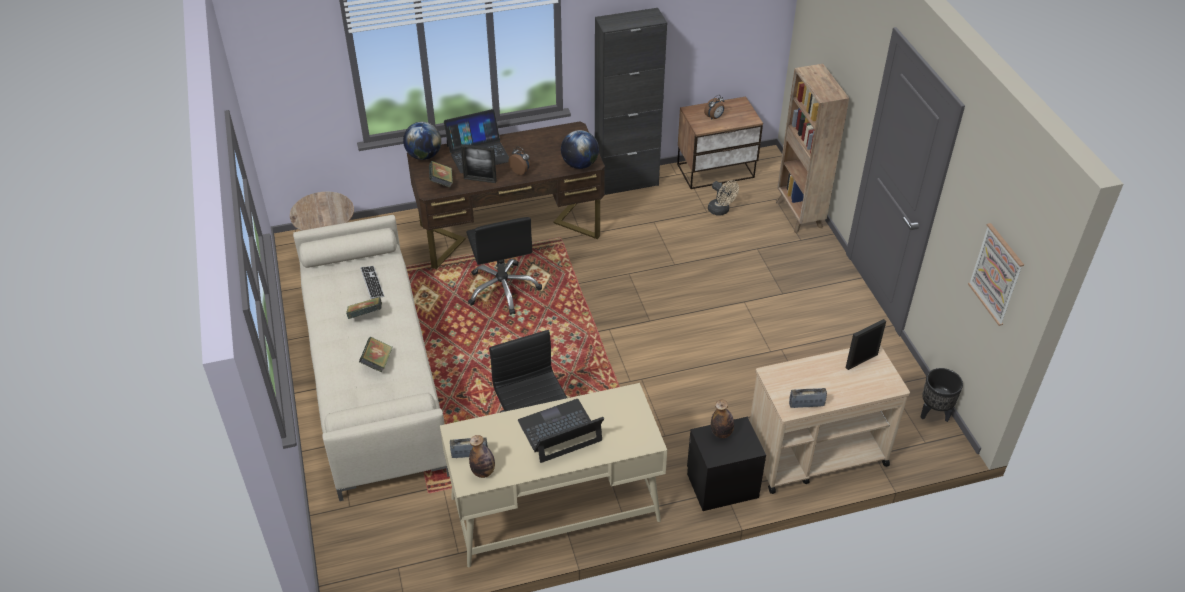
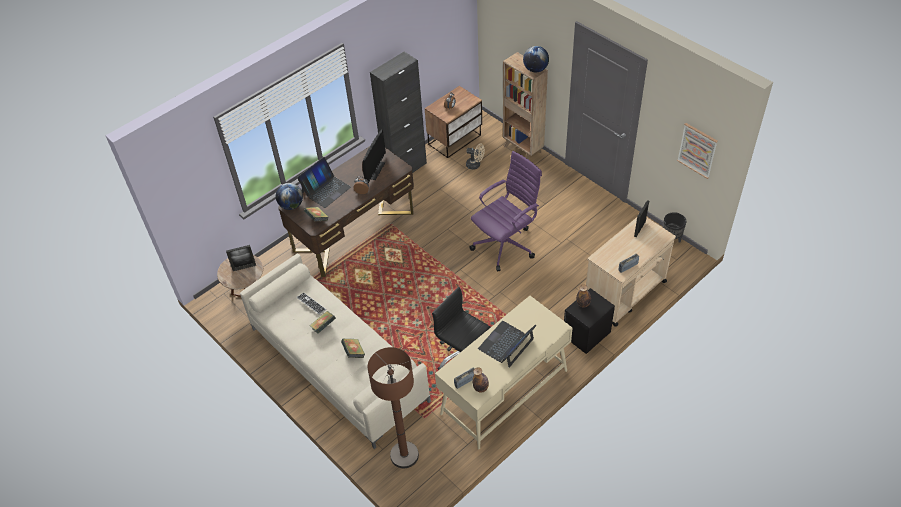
camera: 25 degrees left, 5 degrees up
(369, 527) = (404, 455): none -> brown floor lamp
(480, 180) = (341, 207): picture frame -> picture frame (244, 267)
(503, 289) = (377, 271): black office chair -> none
(555, 152) = (375, 170): none -> monitor
(579, 164) = (396, 172): globe -> globe (535, 69)
(691, 323) = (506, 244): none -> purple office chair

